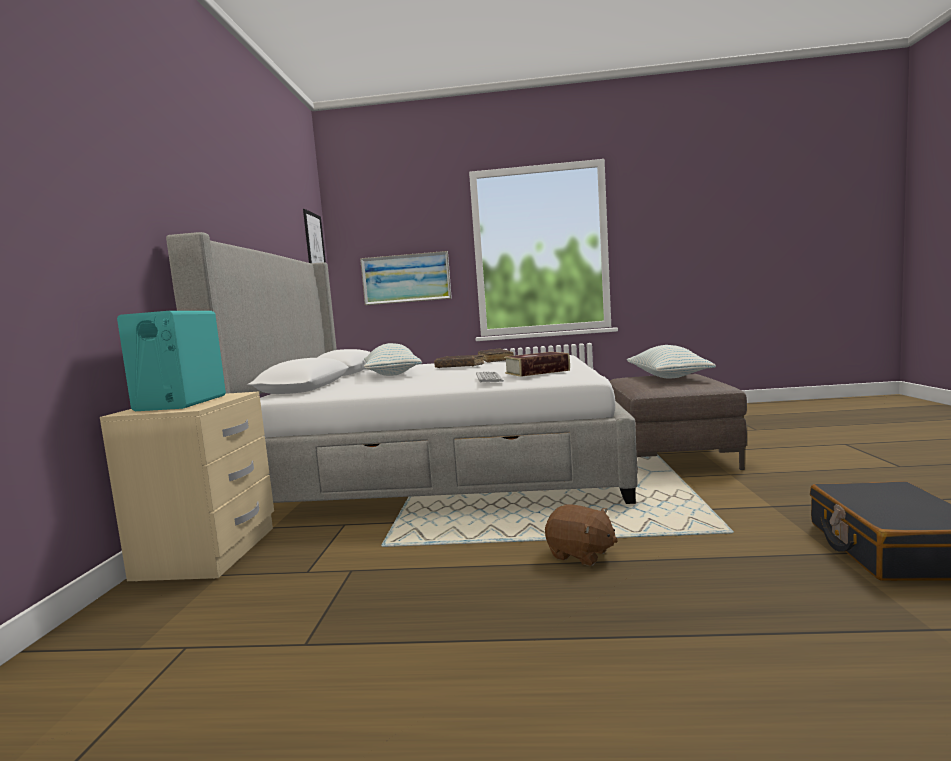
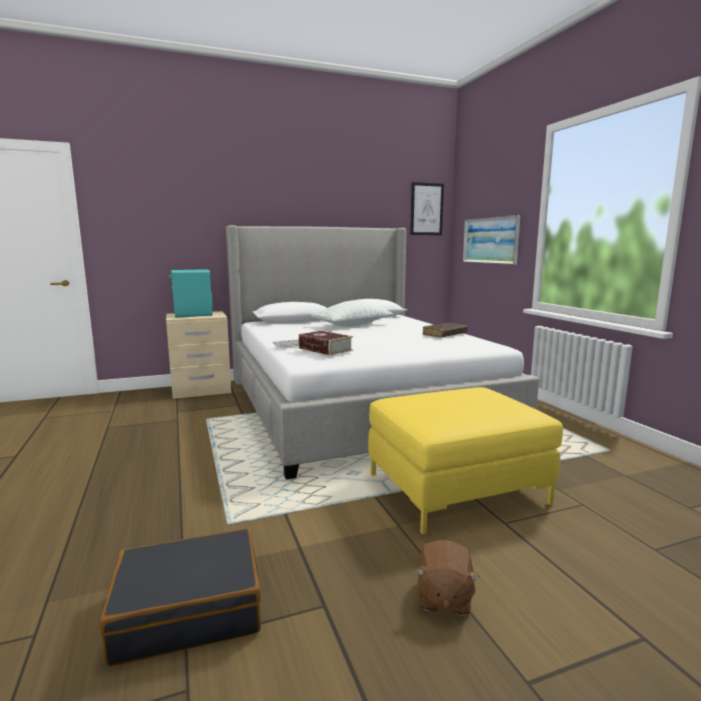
camera: 65 degrees right, 5 degrees up
(459, 367) = (391, 332): brown book -> none
(580, 554) = (191, 470): brown plush toy -> brown plush toy (443, 597)
(667, 377) = (479, 403): pillow -> none
(669, 454) = (456, 488): brown ottoman -> yellow ottoman

